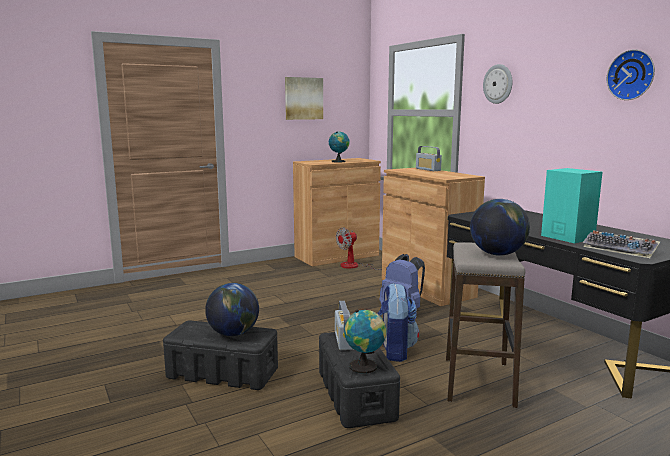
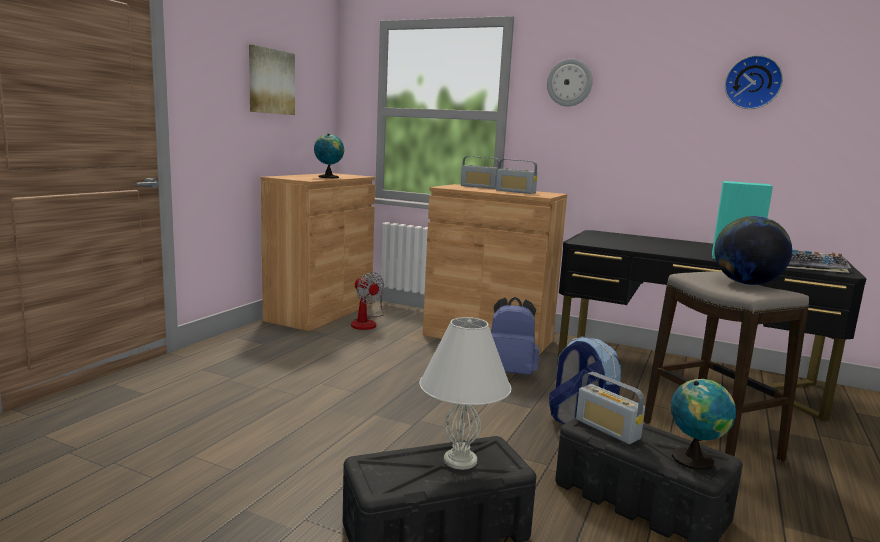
camera: 35 degrees left, 0 degrees up
(233, 333) = (460, 460): globe -> white table lamp
(356, 266) = (366, 322): fan -> fan turned 60 degrees counterclockwise
(439, 174) = (515, 192): none -> radio

